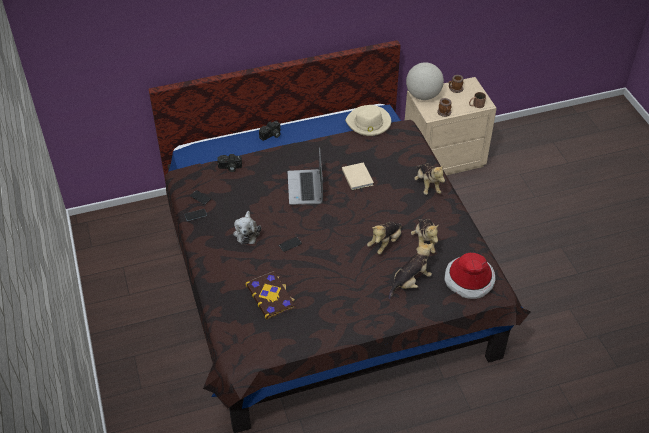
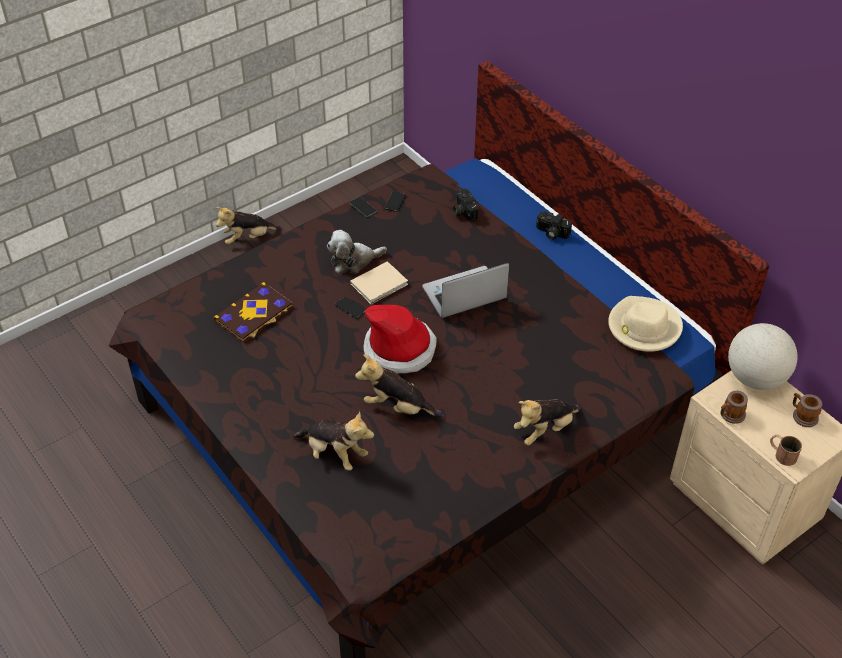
camera: 70 degrees right, 0 degrees up
(357, 176) = (518, 343): beige book -> beige book (380, 284)
(424, 242) = (421, 453): plush toy -> plush toy (248, 238)
(469, 280) = (366, 525): hat -> hat (399, 349)

